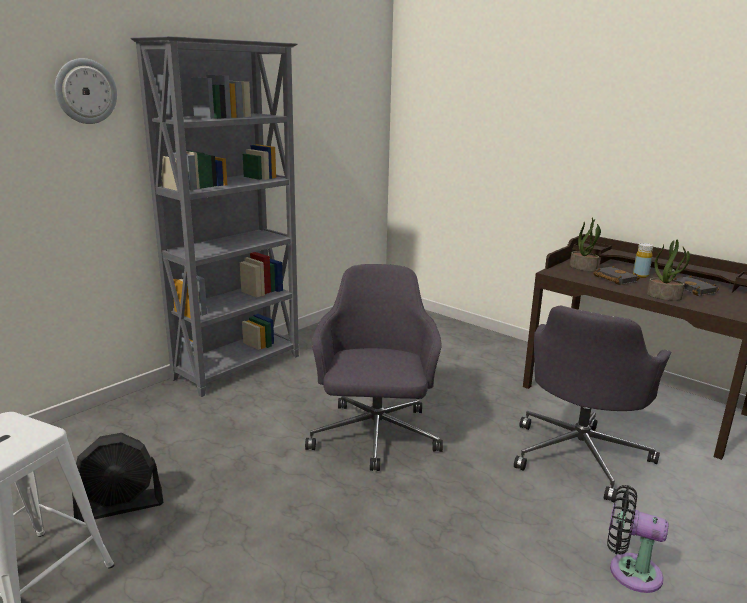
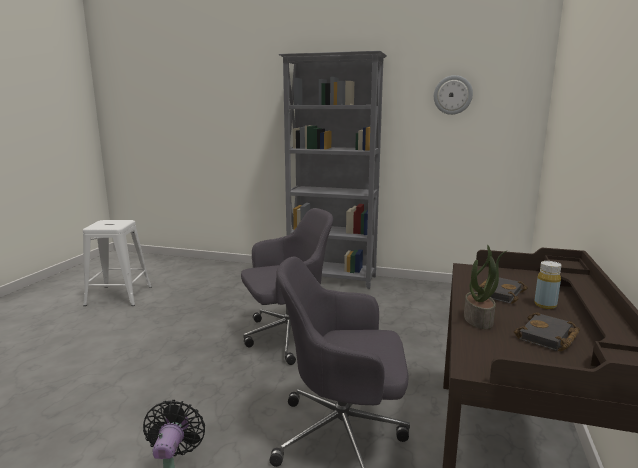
camera: 65 degrees right, 5 degrees down
(85, 91) = (267, 89): wall clock -> wall clock (453, 95)
(120, 505) = (176, 294): black fan -> none
(583, 268) = (514, 278): potted plant -> none

